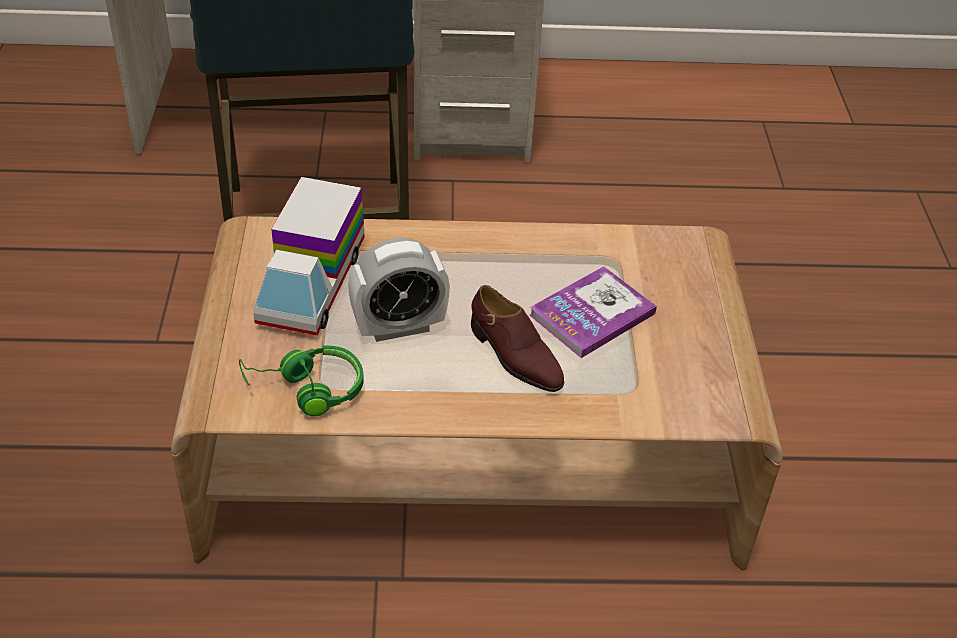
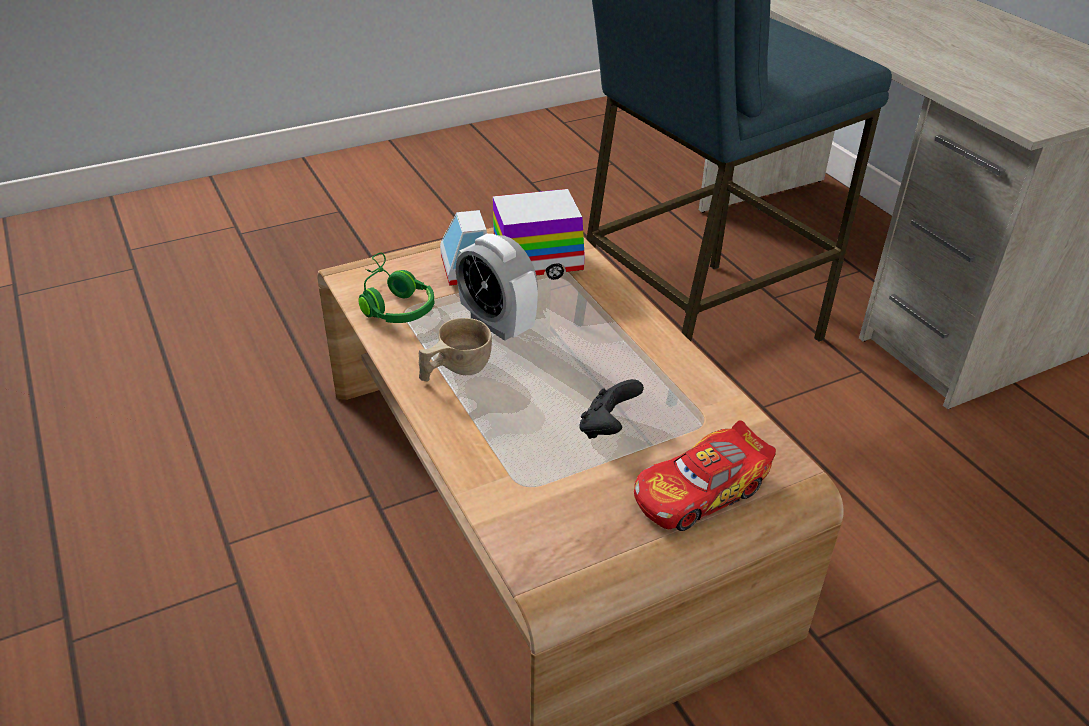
camera: 65 degrees right, 5 degrees down
(452, 380) = (455, 370): none -> beige cup
(514, 356) = (511, 396): brown shoe -> none
(592, 314) = (607, 428): book -> black game controller
(693, 296) = (699, 492): none -> toy car

